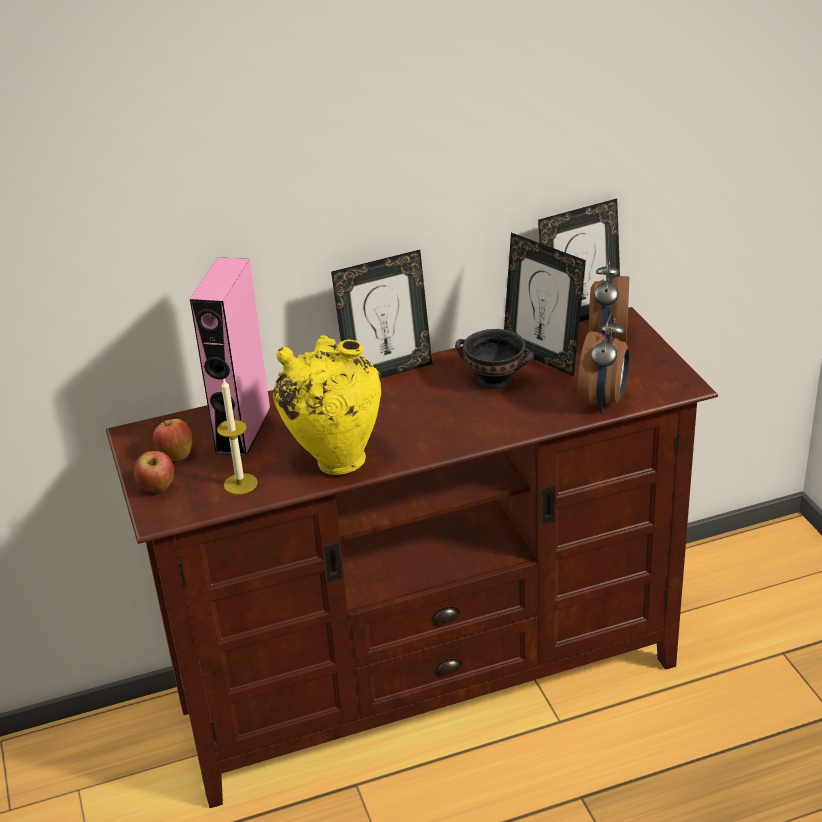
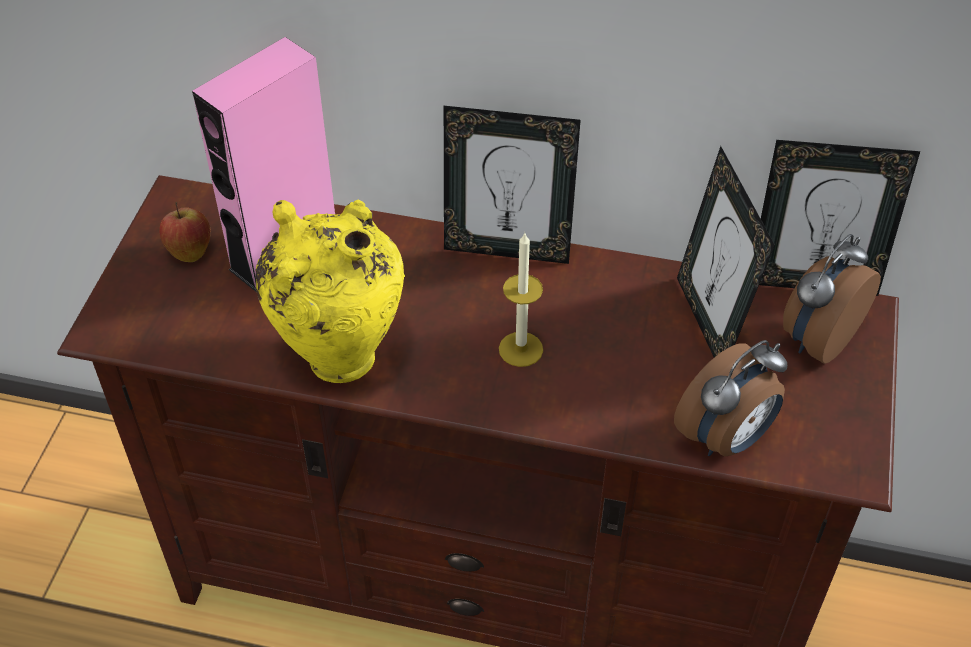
camera: 30 degrees right, 15 degrees up
(157, 488) = (133, 289): apple -> none
(240, 484) = (216, 331): candle -> candle (520, 349)
(496, 380) = (622, 330): black bowl -> none

